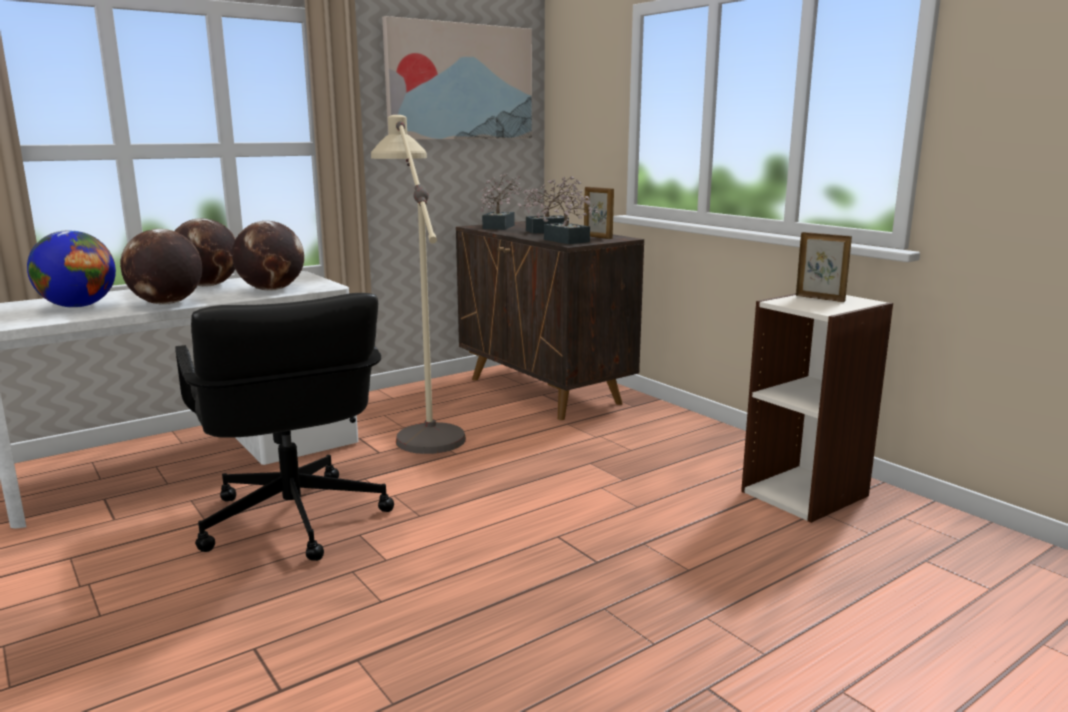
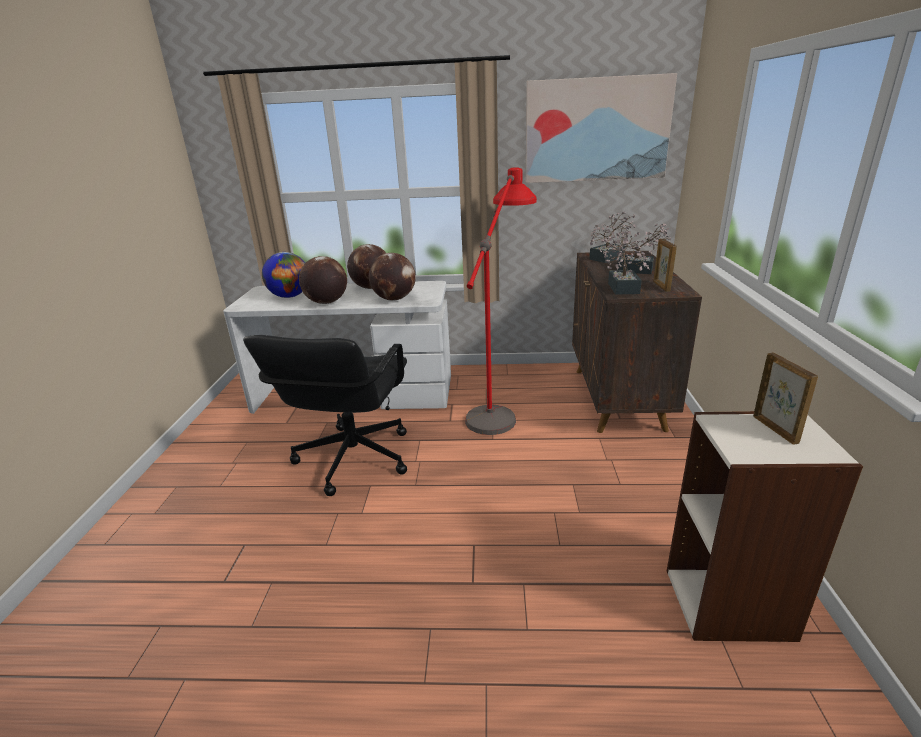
camera: 40 degrees right, 10 degrees up
(422, 423) = (501, 403): beige floor lamp -> red floor lamp

